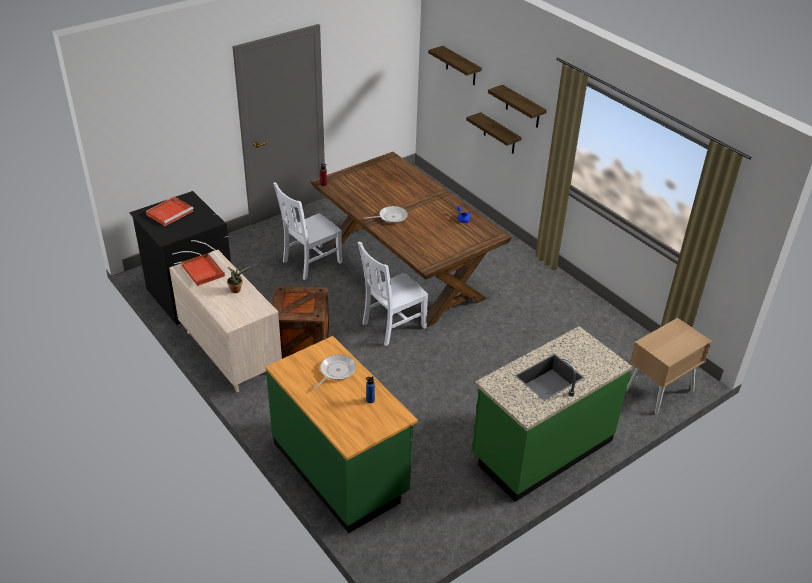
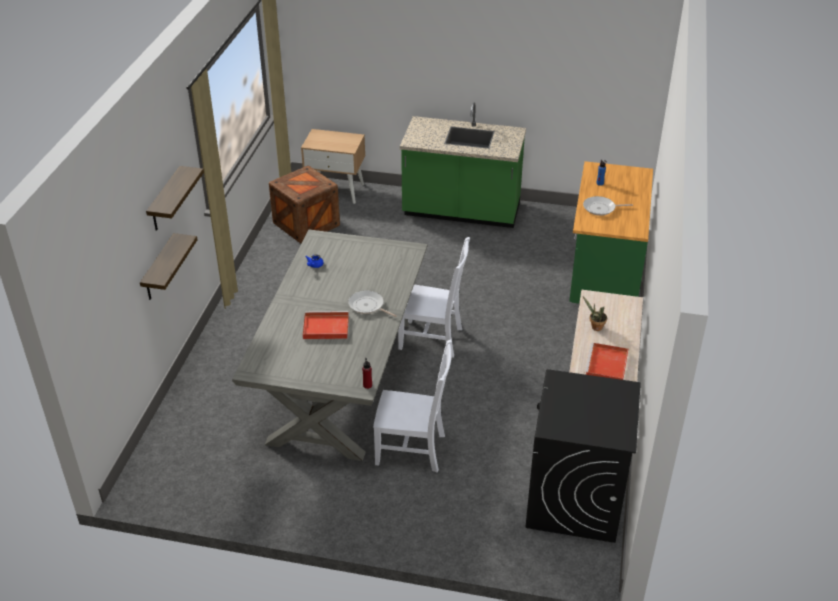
camera: 130 degrees left, 0 degrees up
(170, 212) = (590, 420): red tray -> red tray (325, 327)
(301, 342) = (524, 376): crate -> crate (306, 224)
(404, 269) = (342, 379): brown dining table -> grey dining table
(461, 66) = (108, 271): shelf -> none

